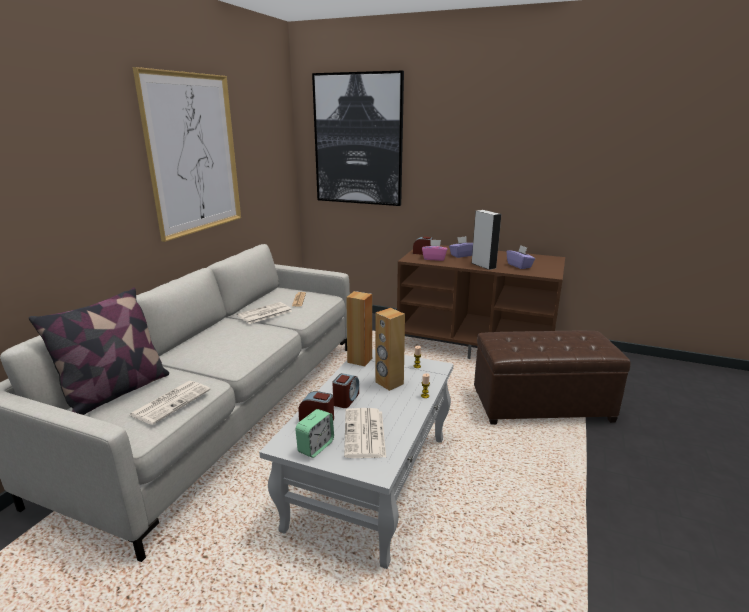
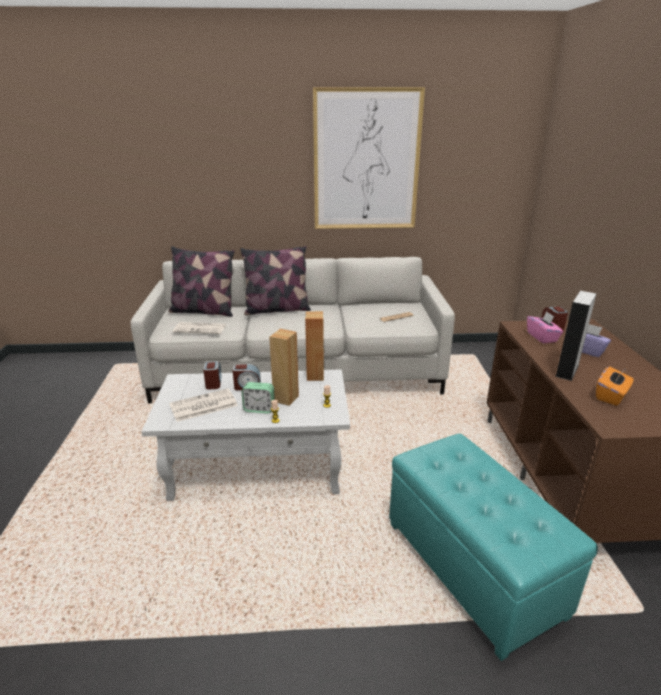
camera: 65 degrees right, 5 degrees up
(194, 345) = (277, 310): none -> pillow
(264, 314) = (351, 314): newspaper -> none
(316, 447) = (179, 391): alarm clock -> alarm clock (259, 409)
(358, 140) = (580, 165): picture -> none
(519, 266) = (611, 396): purple tissue box -> orange tissue box
(541, 405) = (472, 566): brown ottoman -> turquoise ottoman

